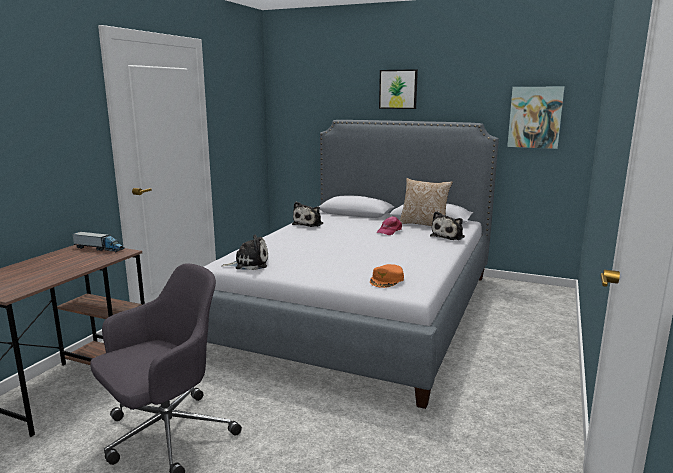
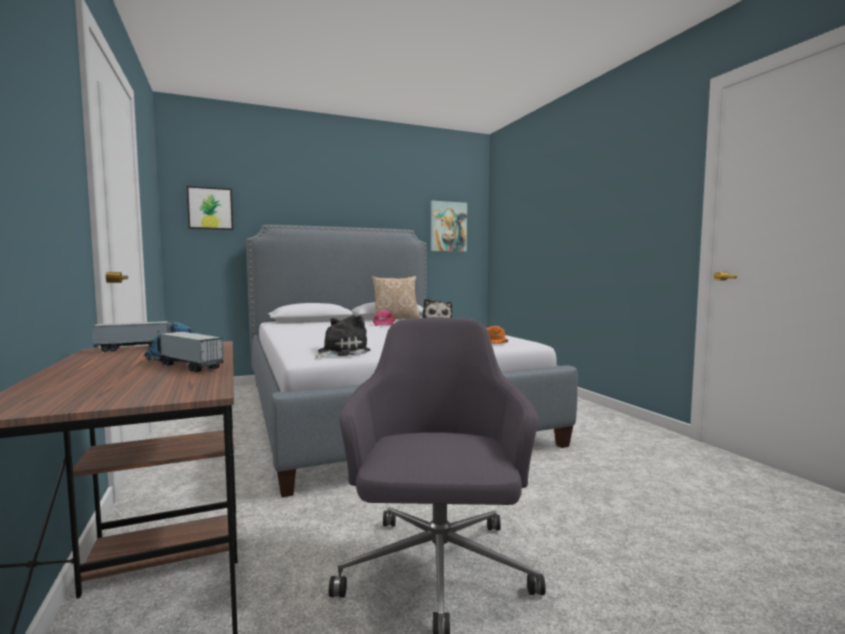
camera: 45 degrees left, 10 degrees down
(62, 269) = (181, 364): none -> toy truck
(309, 224) = (293, 329): plush toy -> none
(398, 89) = (331, 197): picture -> picture (210, 208)

